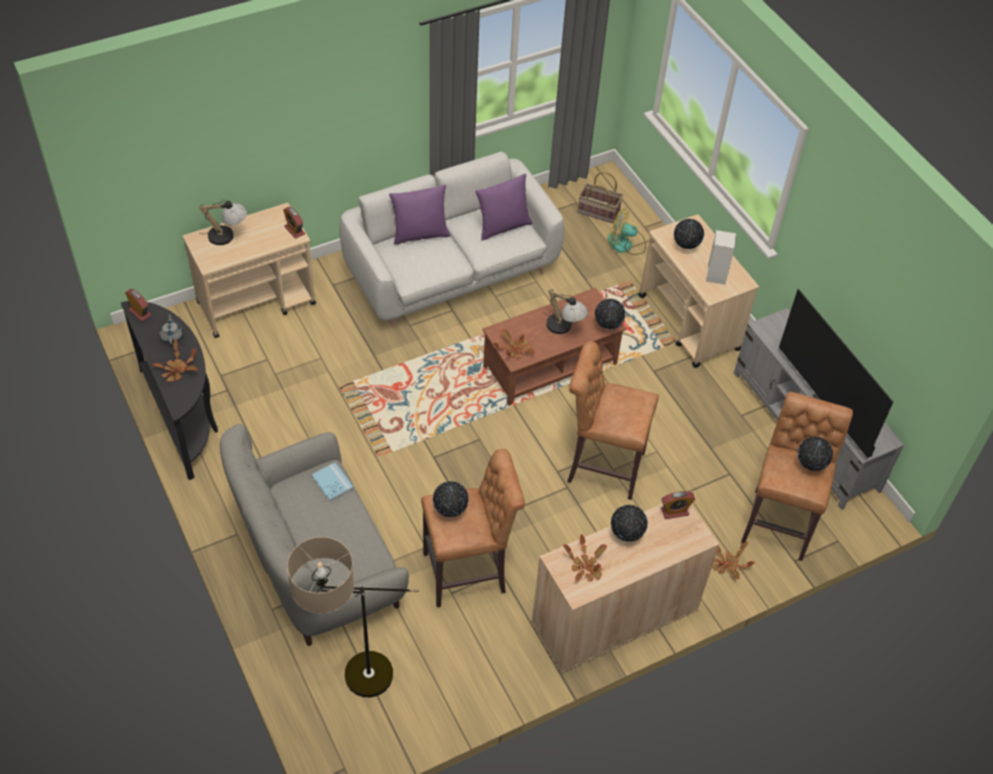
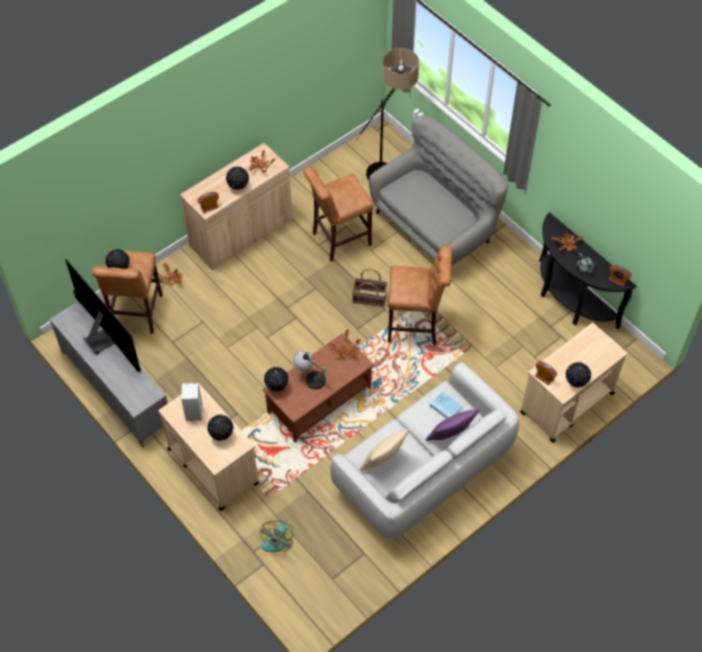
camera: 170 degrees right, 5 degrees up
(228, 237) = (592, 359): table lamp -> none
(332, 483) = (437, 229): blue book -> blue book (445, 406)
(450, 511) = (351, 193): globe -> globe (575, 383)
(503, 227) = (384, 461): purple pillow -> beige pillow
(598, 212) = (309, 572): basket -> basket (369, 297)
(601, 466) = (265, 327): brown stool -> brown stool (416, 326)
(625, 244) = (278, 538): fan -> fan turned 120 degrees clockwise

